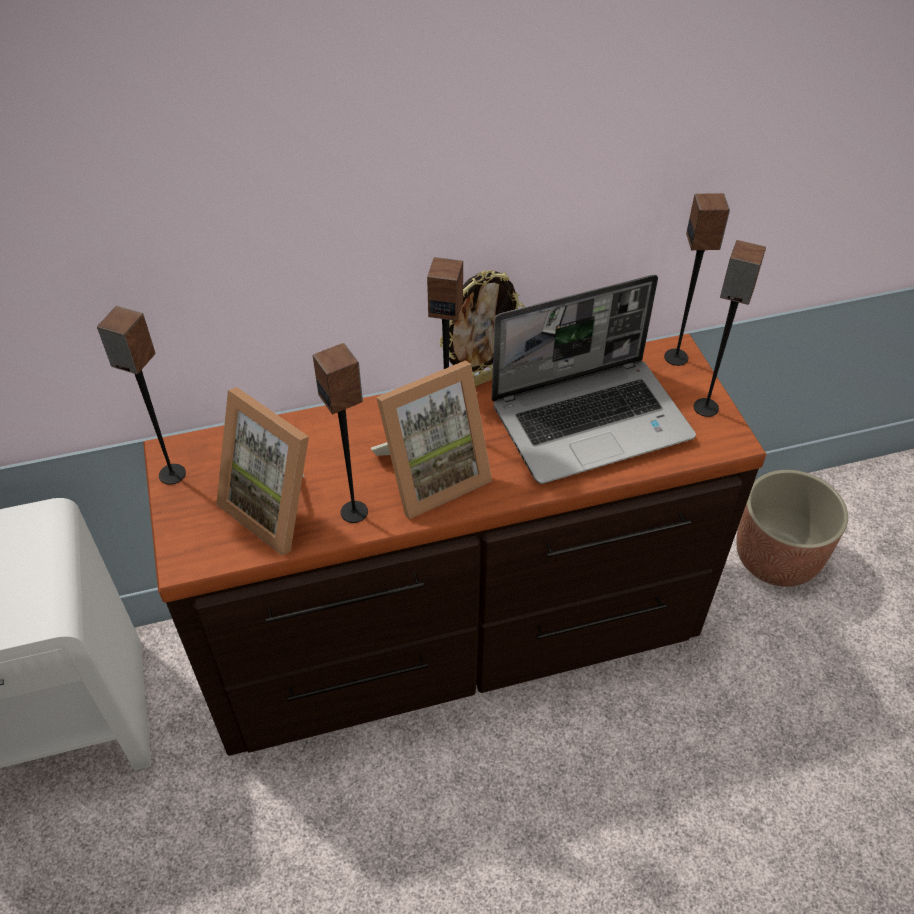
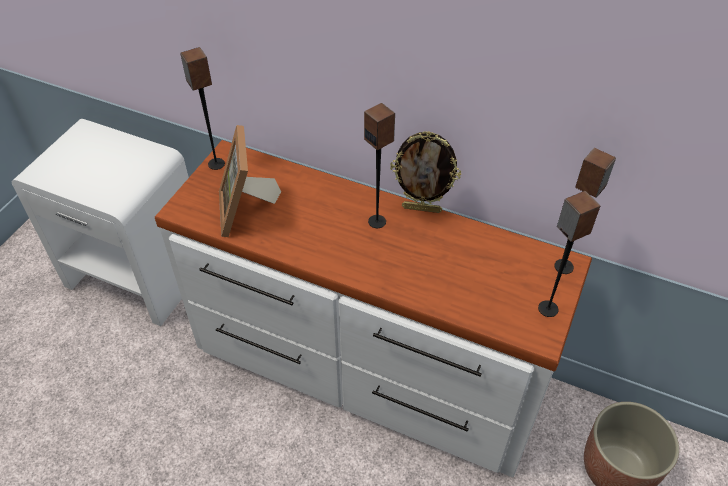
camera: 40 degrees right, 0 degrees up
(355, 512) = (279, 237): speaker -> none
(430, 475) = (338, 243): picture frame -> none
(455, 634) = (365, 369): brown dresser -> white dresser
(592, 420) = (464, 271): laptop -> none

